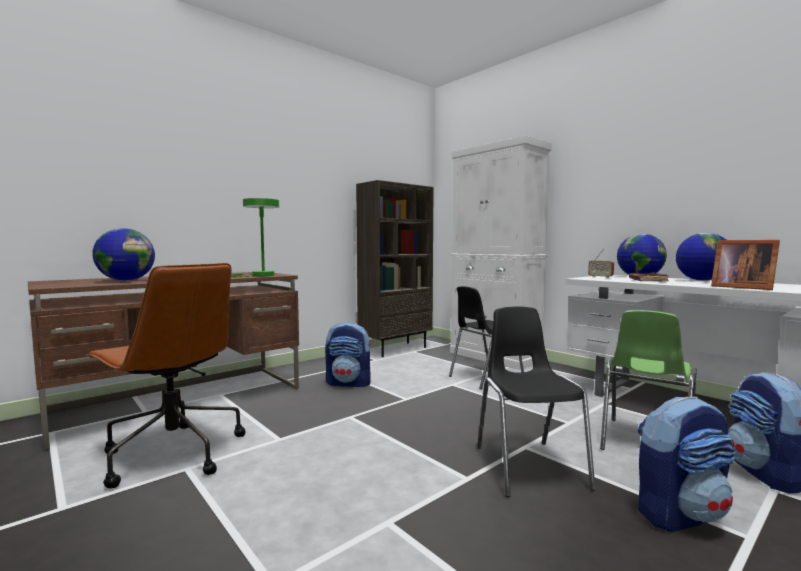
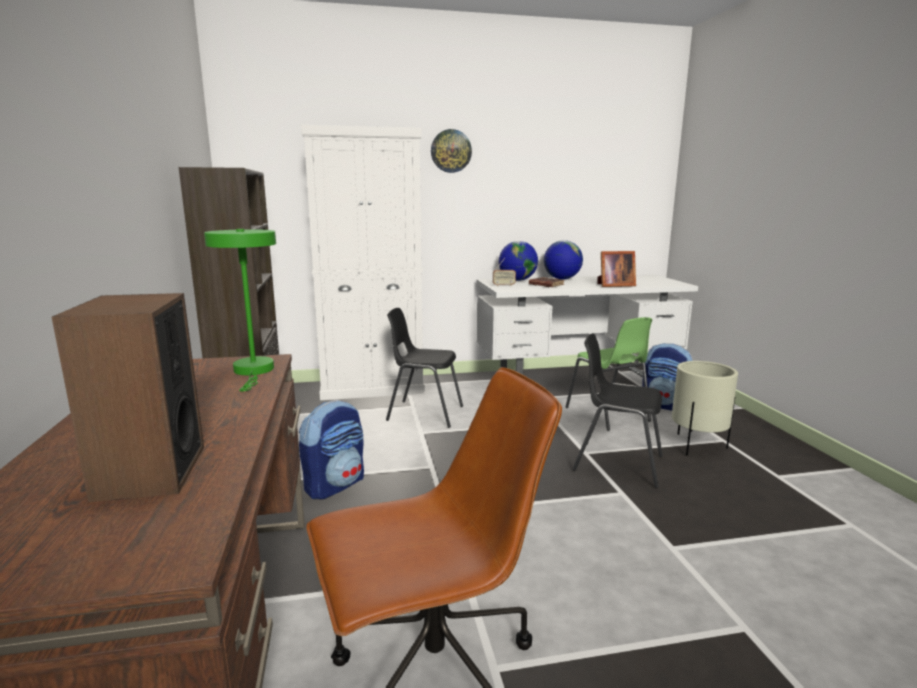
camera: 60 degrees left, 10 degrees up
(126, 280) = (150, 472): globe -> speaker
(485, 378) = (424, 413): black chair -> black chair turned 105 degrees clockwise
(586, 152) = (451, 151): none -> wall clock
(680, 514) = (696, 445): backpack -> beige planter

